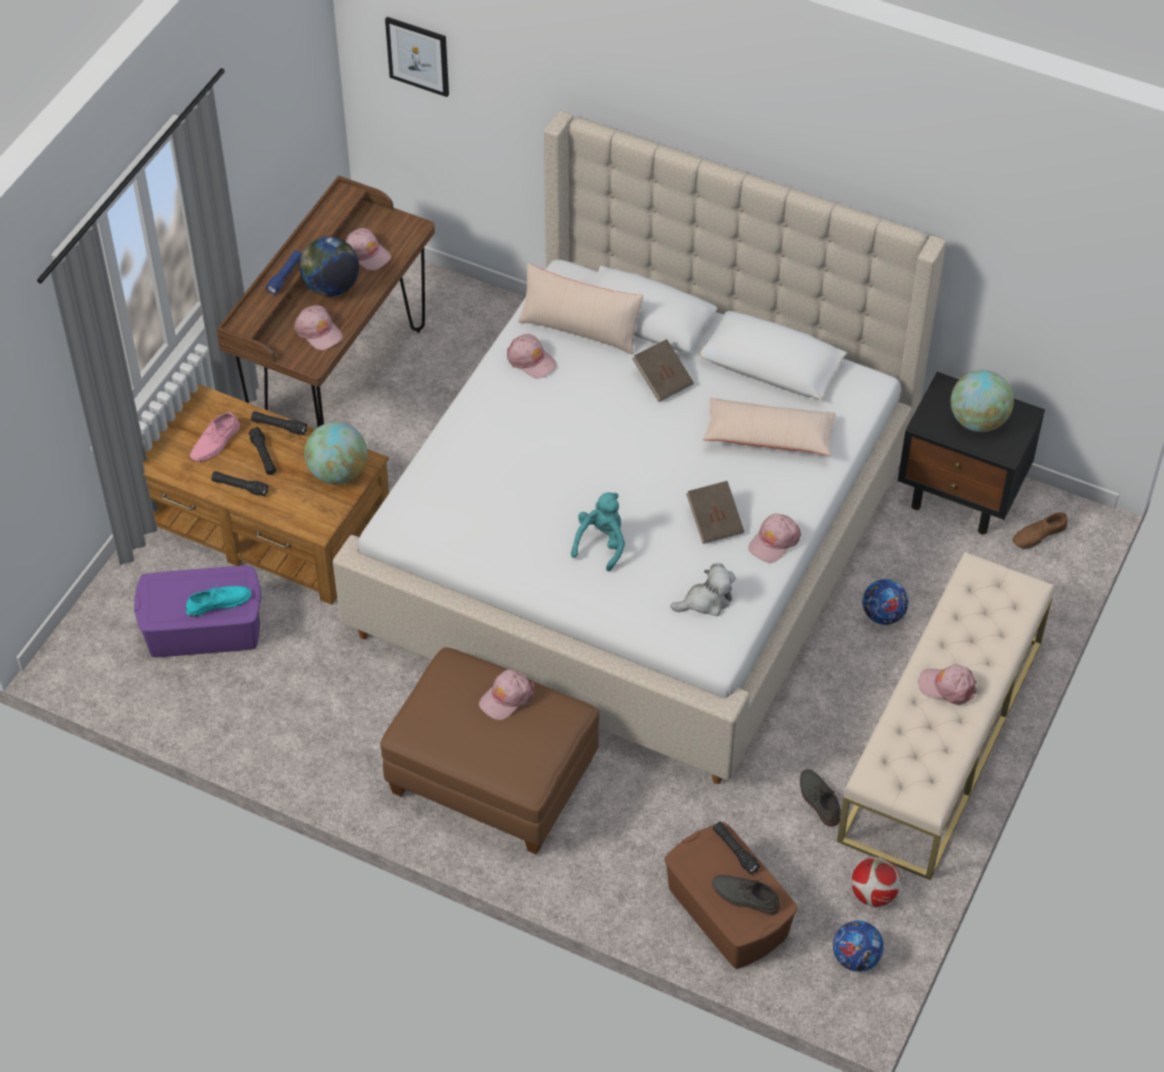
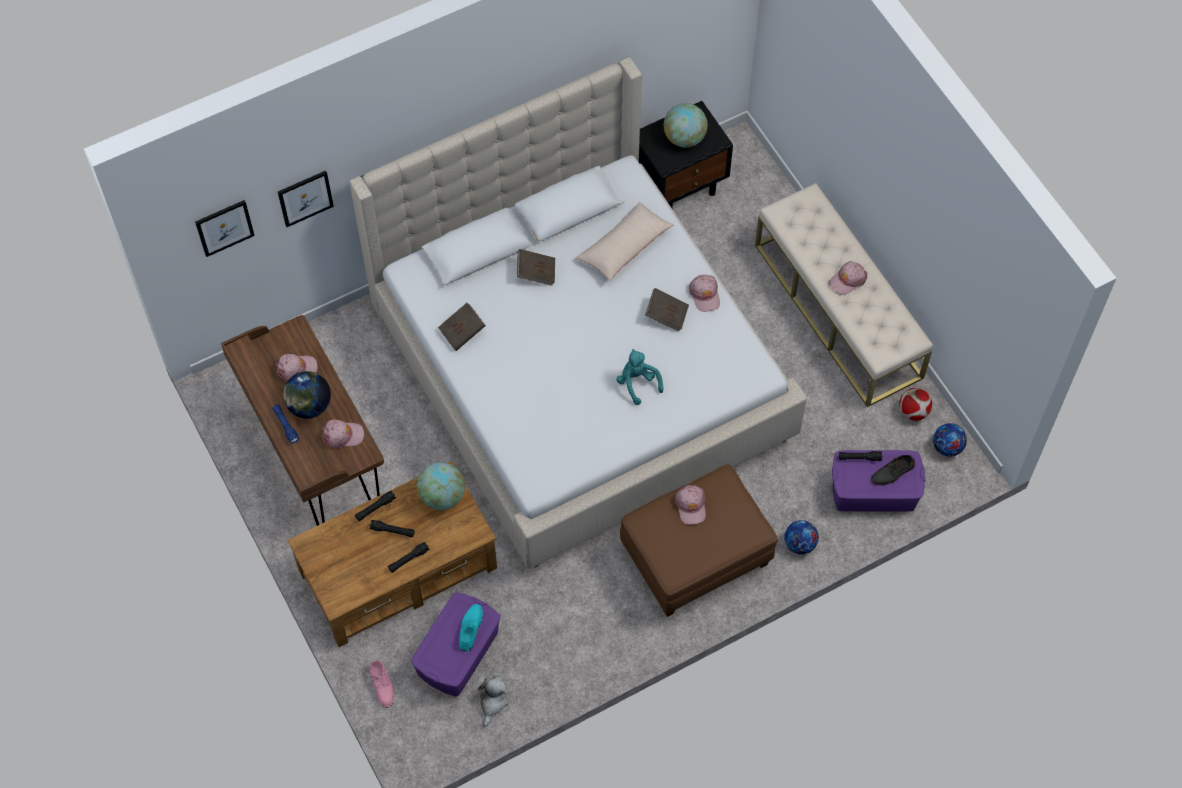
camera: 55 degrees left, 10 degrees up
(216, 442) = (358, 552): pink shoe -> pink shoe (382, 684)
(515, 98) = (305, 198): none -> picture
(531, 360) = (462, 332): pink cap -> brown book
(580, 328) = (457, 290): beige pillow -> none
(706, 601) = (721, 356): plush toy -> plush toy (492, 702)
(727, 912) = (874, 491): brown storage box -> purple storage box
(818, 799) = (833, 397): grey shoe -> none
(883, 615) = (732, 282): football -> football (799, 544)
(1038, 535) = (736, 168): brown shoe -> none

